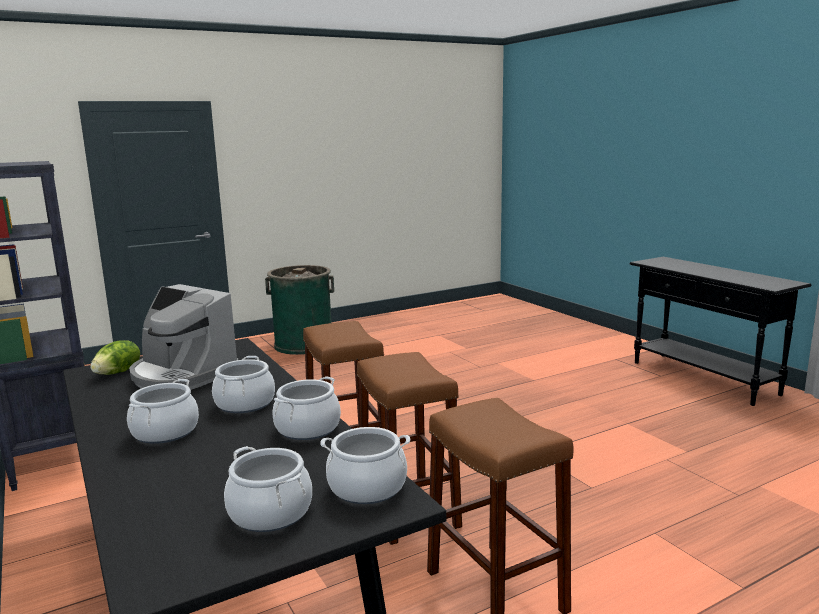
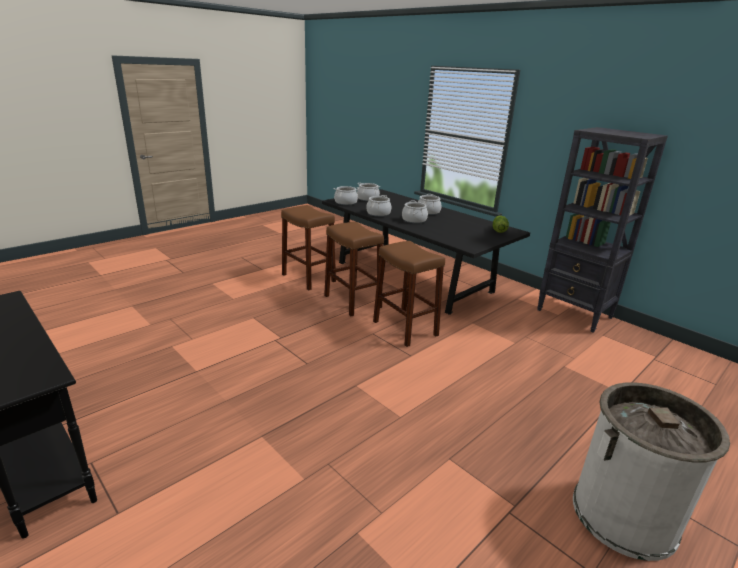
camera: 165 degrees right, 10 degrees up
(182, 375) = (464, 230): coffee machine -> none
(303, 344) = (624, 514): green trash can -> white trash can

